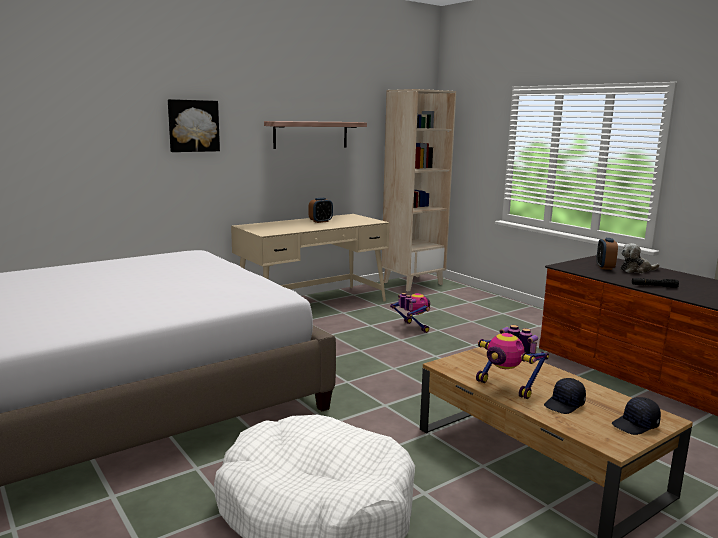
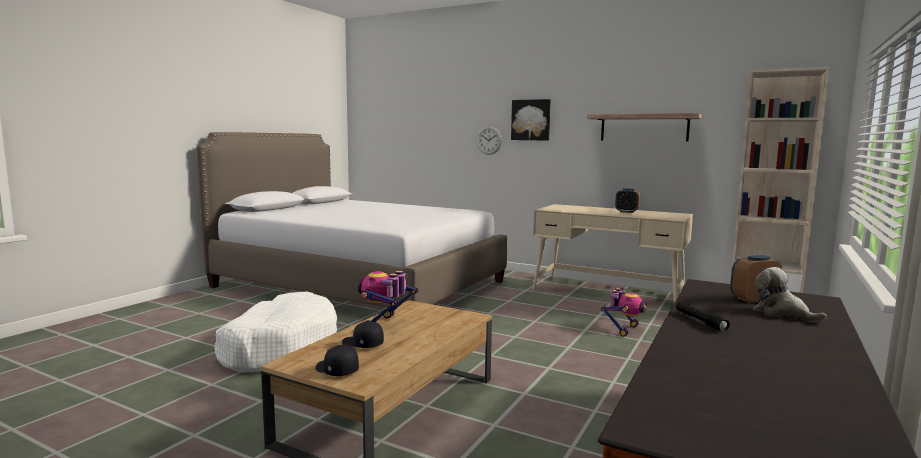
camera: 65 degrees right, 5 degrees down
(136, 153) = (489, 140): none -> wall clock

